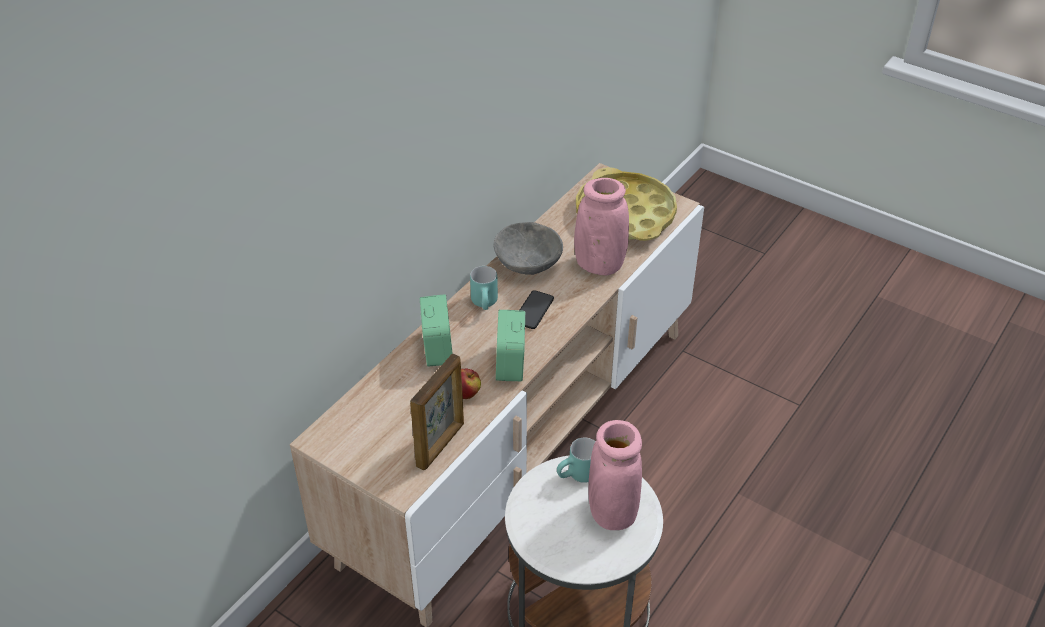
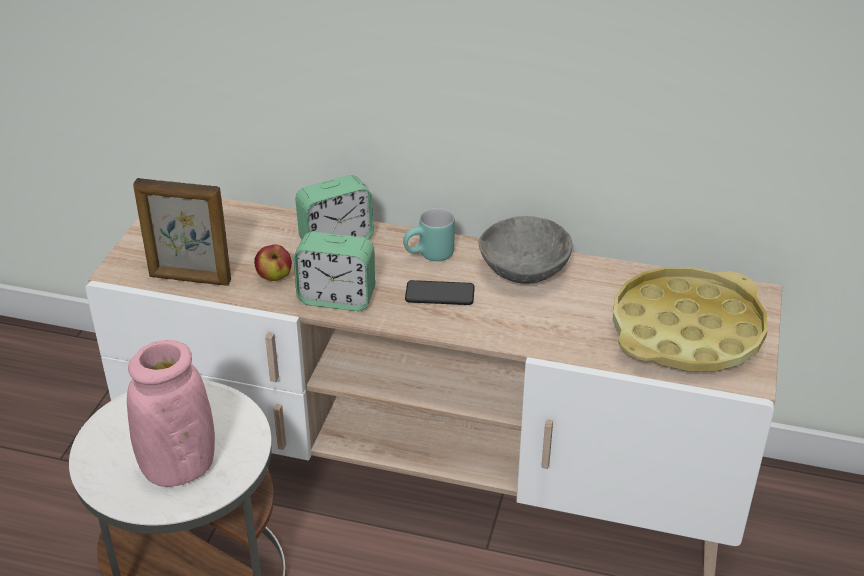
camera: 70 degrees right, 5 degrees down
(510, 364) = (337, 298): alarm clock -> alarm clock turned 150 degrees counterclockwise
(578, 477) = (227, 426): turquoise mug -> none
(599, 265) = (562, 330): pink vase -> none

